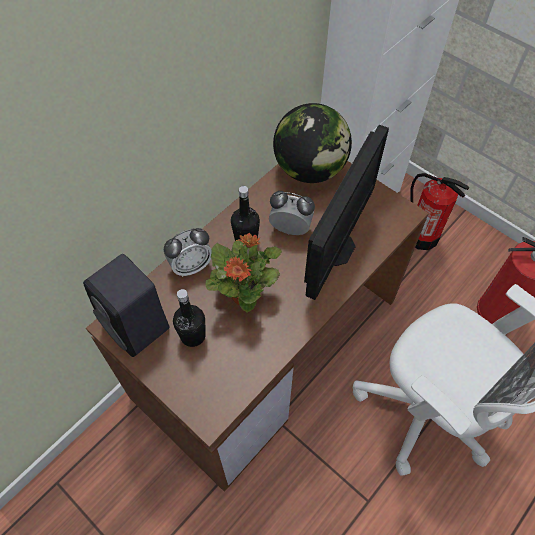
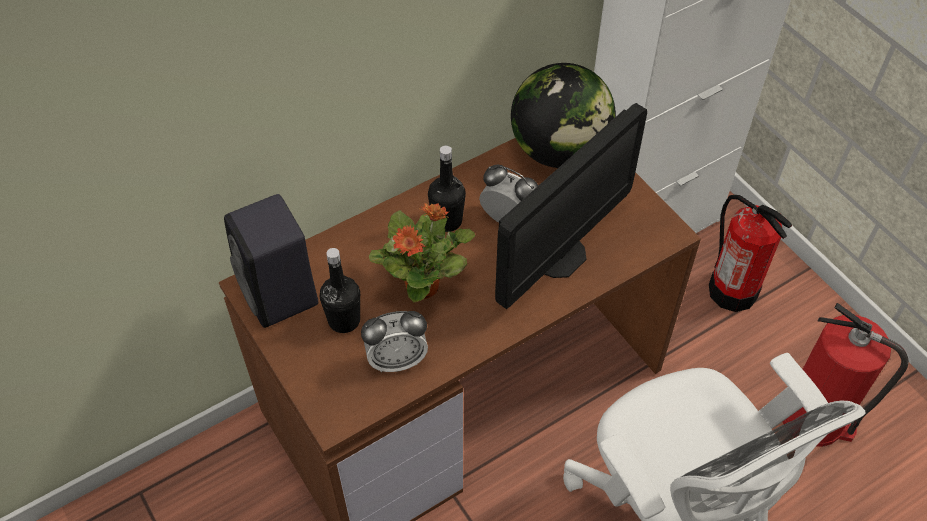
camera: 15 degrees right, 5 degrees down
(191, 266) = (367, 238): alarm clock -> alarm clock (397, 359)

